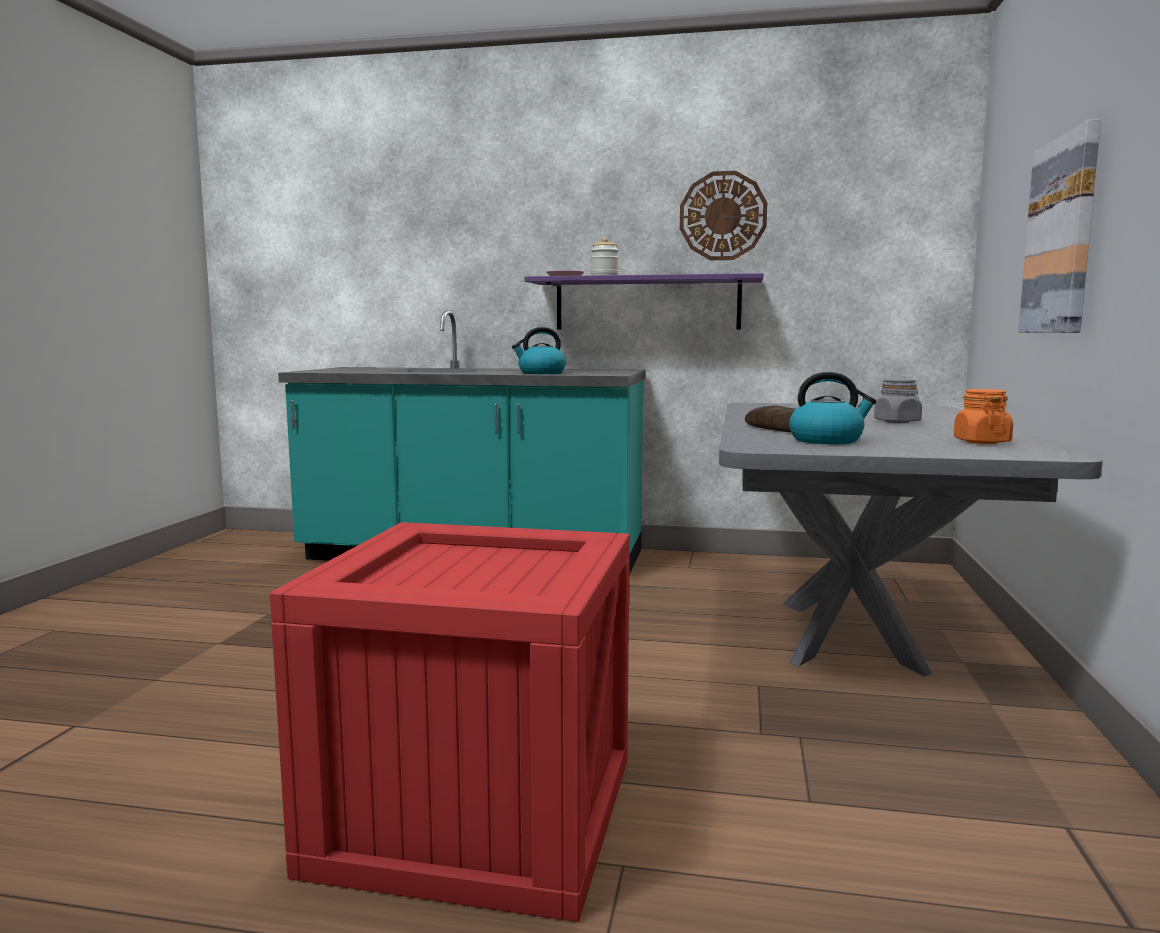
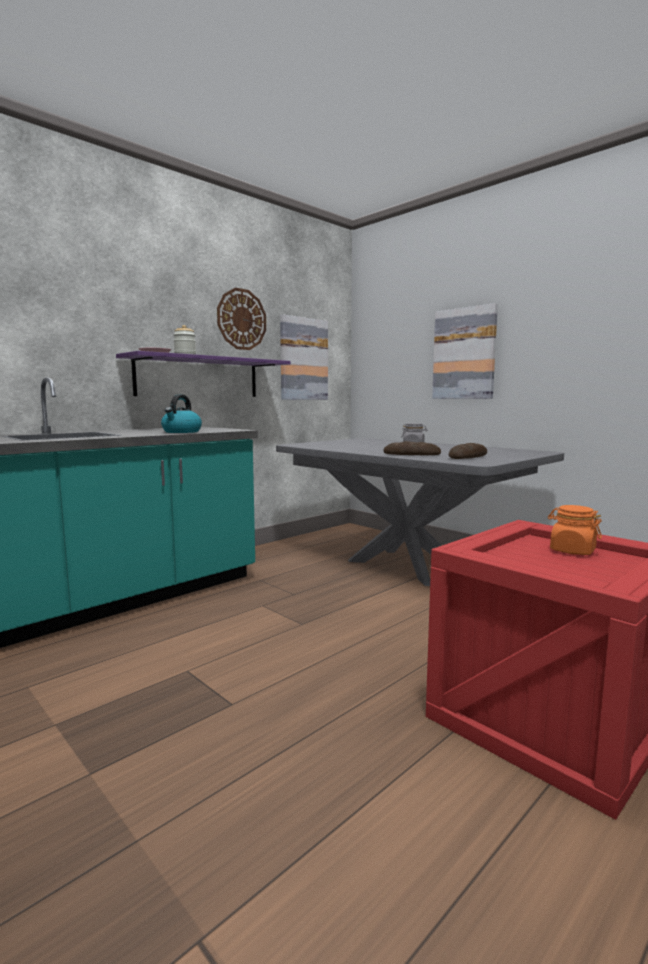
camera: 55 degrees left, 0 degrees up
(827, 440) = (468, 456): kettle -> bread
(846, 266) = (303, 359): none -> picture
(981, 442) = (497, 450): orange jar -> orange jar (572, 551)

